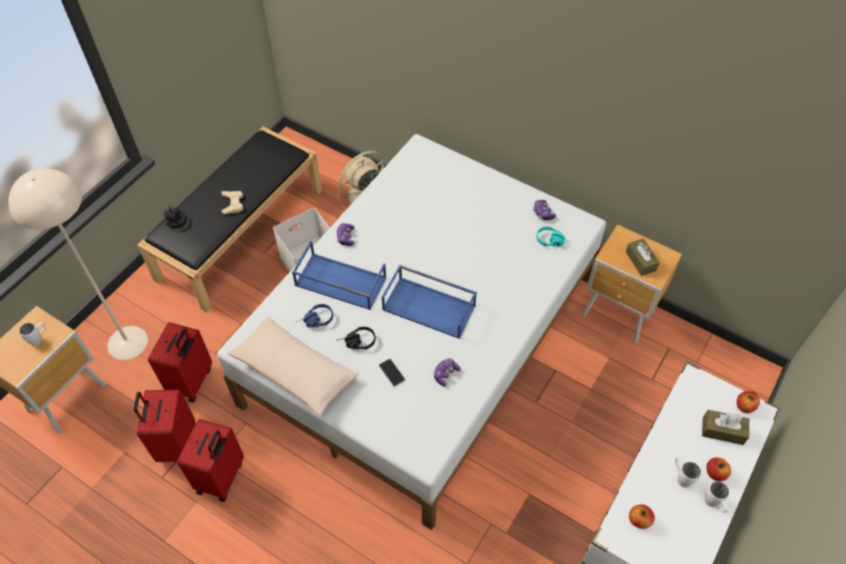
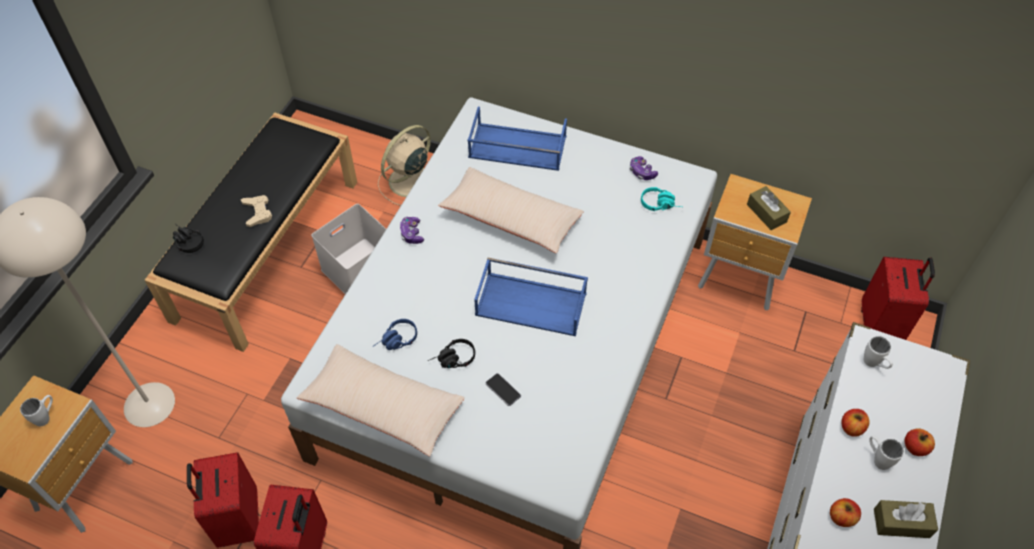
camera: 10 degrees left, 0 degrees up
(192, 381) = (242, 440): red suitcase -> red suitcase (880, 327)
(339, 282) = (415, 289): blue tray -> blue tray (516, 147)
(428, 236) = (511, 218): none -> beige pillow
(445, 374) = (568, 381): game controller -> none
(713, 504) = (921, 485): white mug -> white mug (874, 364)
(722, 431) = (912, 397): brown tissue box -> brown tissue box (901, 523)
(744, 406) = (930, 364): apple -> apple (851, 427)

